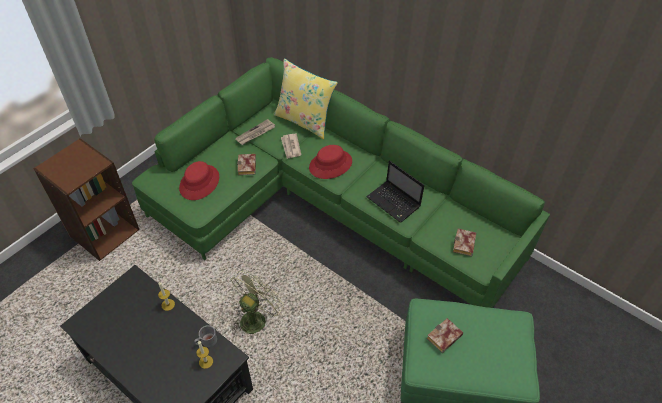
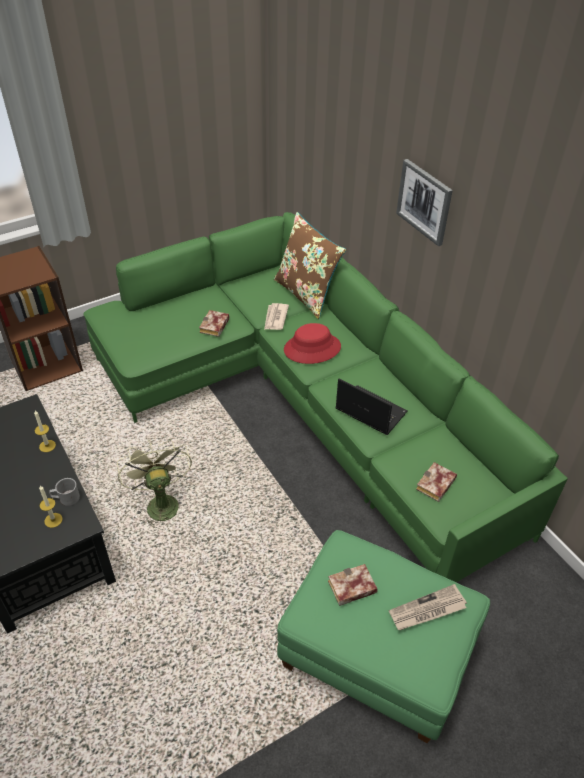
camera: 20 degrees right, 5 degrees down
(199, 183) = (153, 330): red hat -> none
(255, 133) = (242, 294): newspaper -> newspaper (427, 610)
(256, 317) = (160, 502): green fan -> green fan turned 75 degrees counterclockwise
(304, 121) = (306, 294): yellow pillow -> brown pillow
(394, 202) = (369, 411): laptop -> laptop turned 150 degrees clockwise
(402, 37) = (424, 201): none -> picture

